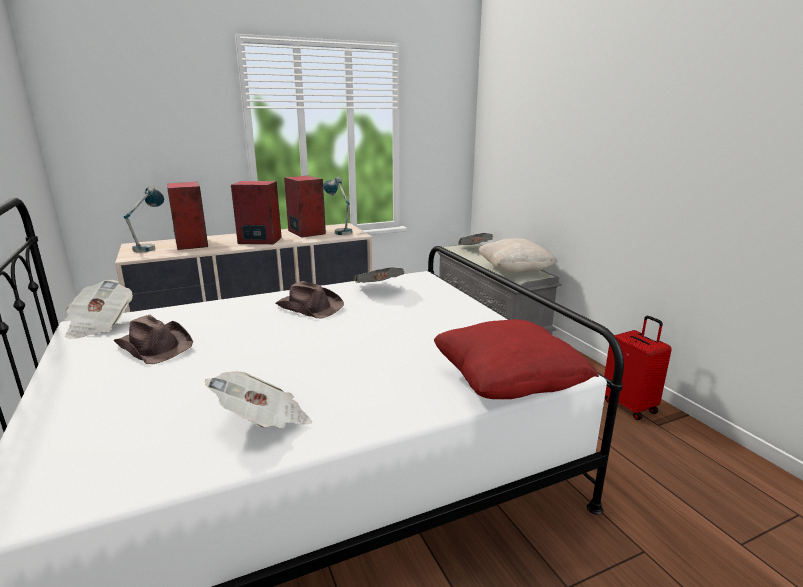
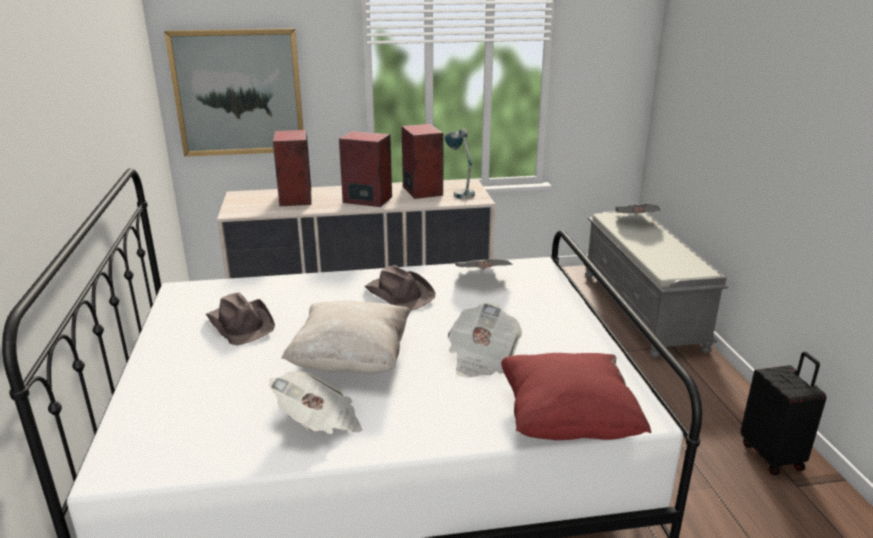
camera: 15 degrees right, 5 degrees up
(99, 325) = (196, 292): newspaper -> newspaper (481, 358)
(128, 152) = (238, 93): none -> picture
(150, 247) = (254, 199): table lamp -> none
(514, 271) = (671, 262): beige pillow -> beige pillow (351, 361)
(630, 406) = (772, 456): red suitcase -> black suitcase

